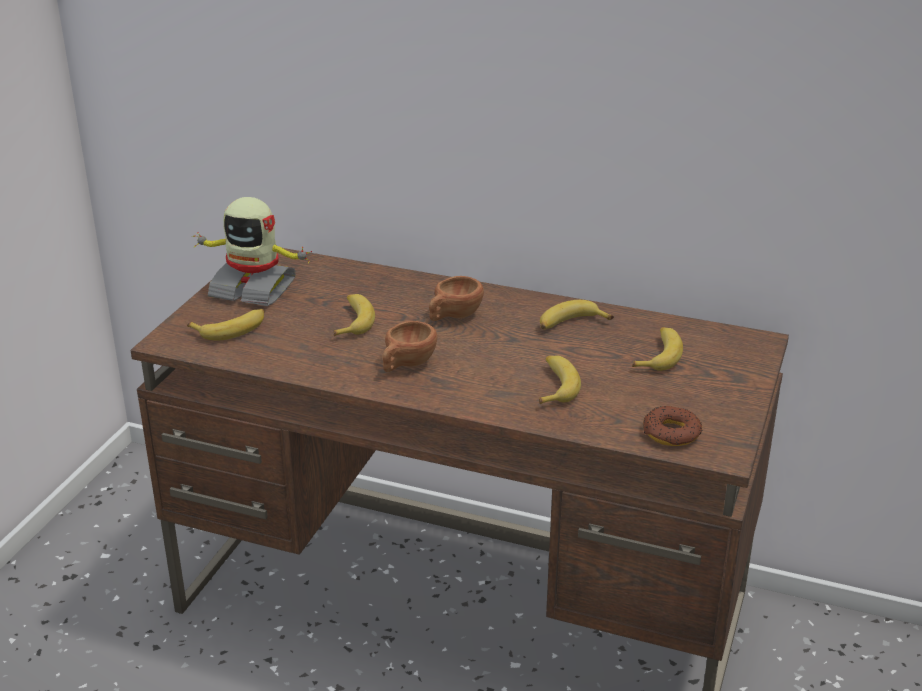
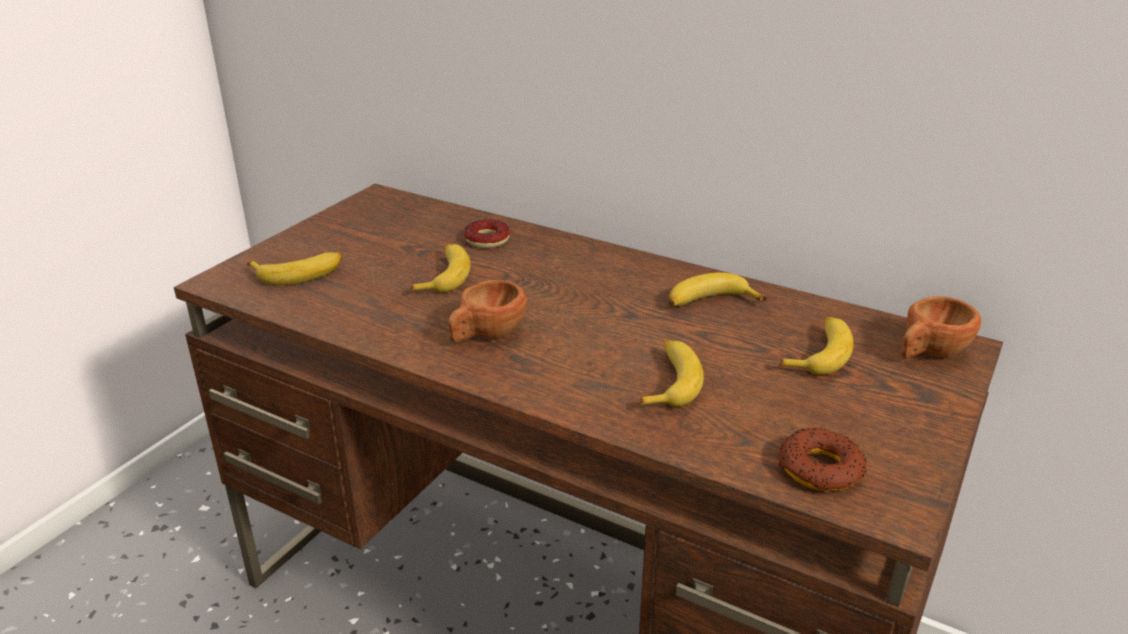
camera: 10 degrees right, 0 degrees up
(254, 288) = (349, 230): toy robot -> none
(375, 287) = (487, 240): none -> donut
(453, 316) = (566, 281): brown cup -> brown cup (929, 353)

